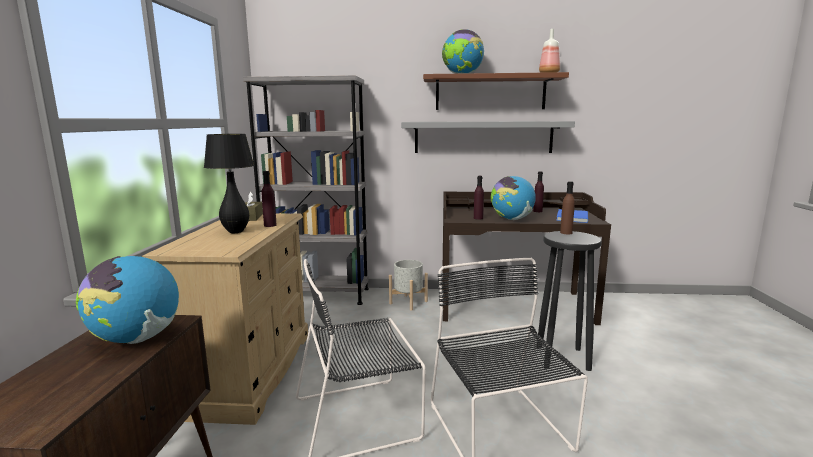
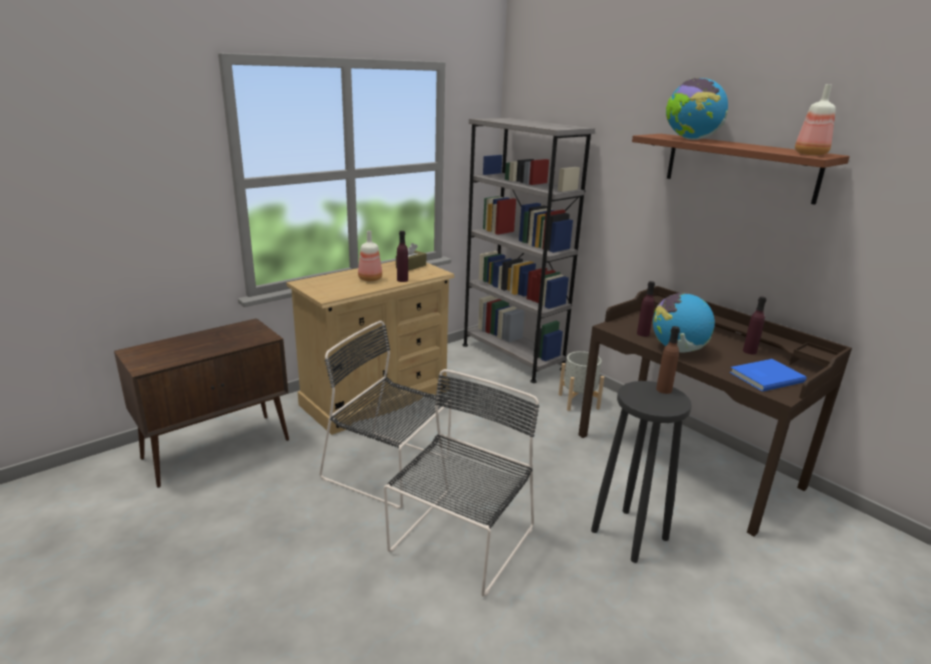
camera: 45 degrees right, 10 degrees up
(136, 339) = (235, 340): globe -> none
(236, 232) = (369, 279): black table lamp -> bottle
(483, 137) = (719, 227): grey shelf -> none

